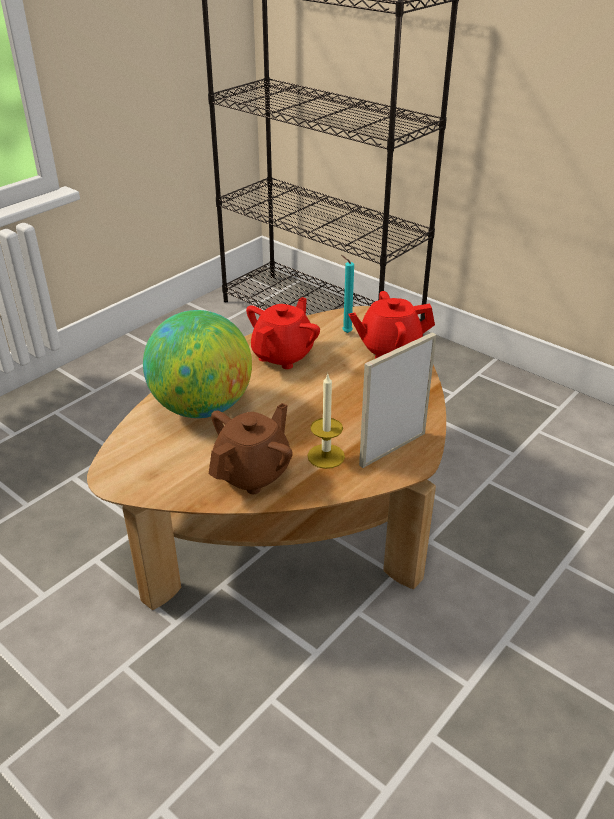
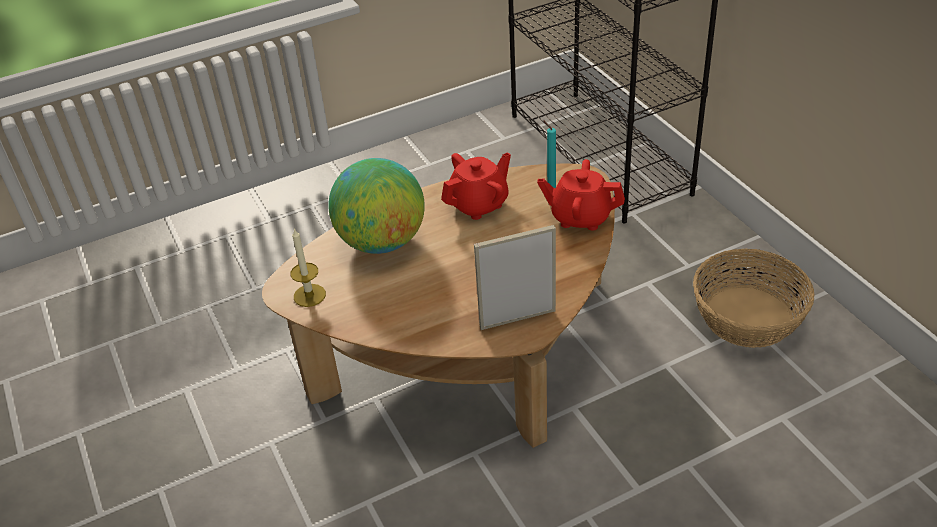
camera: 25 degrees right, 5 degrees up
(253, 473) = (389, 312): brown teapot -> none
(326, 456) = (457, 311): candle -> candle (309, 295)
(529, 424) = (748, 316): none -> basket

